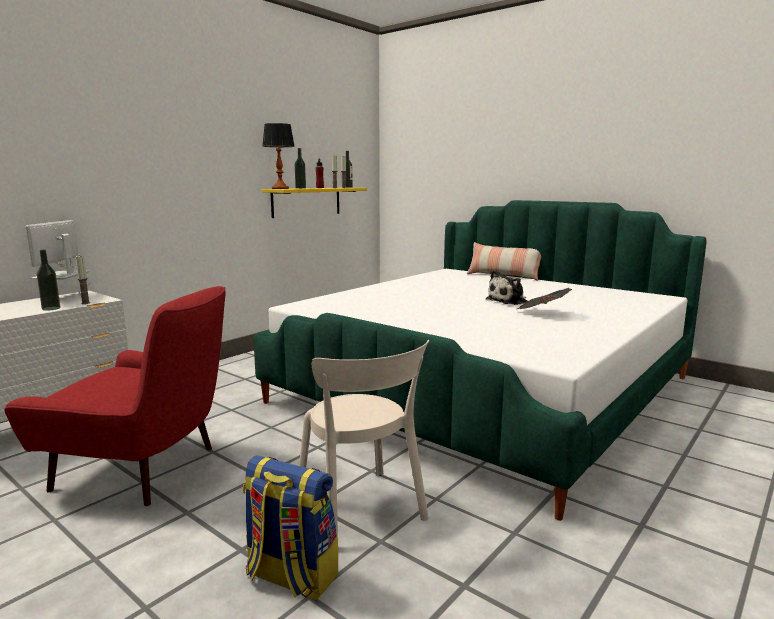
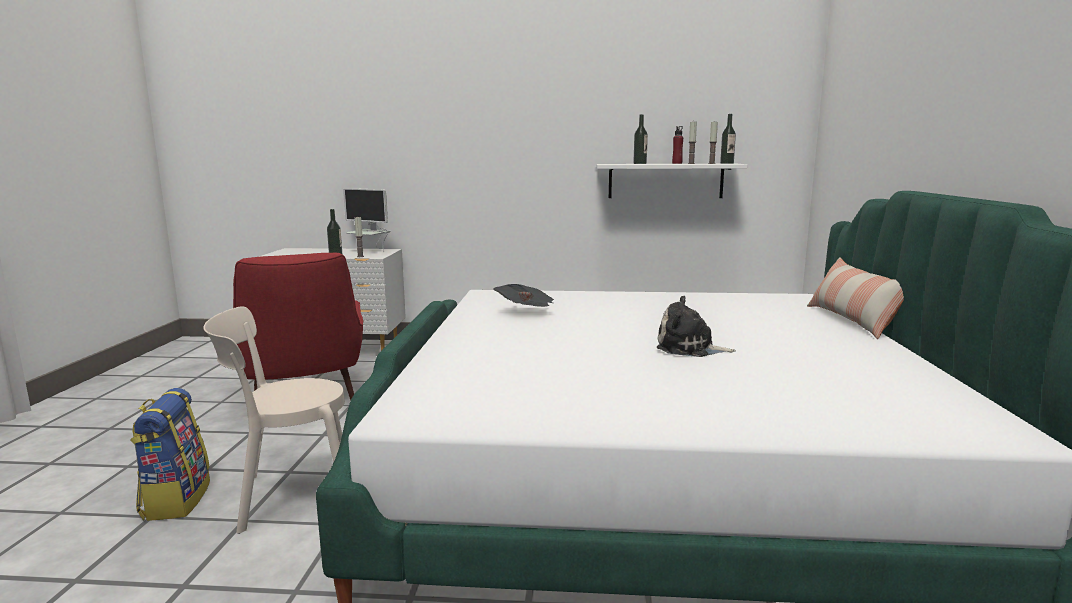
camera: 55 degrees right, 0 degrees up
(65, 297) = (370, 251): monitor -> monitor turned 120 degrees counterclockwise
(280, 188) = (611, 163): table lamp -> none
(306, 202) = (665, 181): yellow shelf -> white shelf
(362, 512) = (290, 496): beige chair -> beige chair turned 45 degrees clockwise
(542, 313) = (654, 373): newspaper -> newspaper (526, 312)

